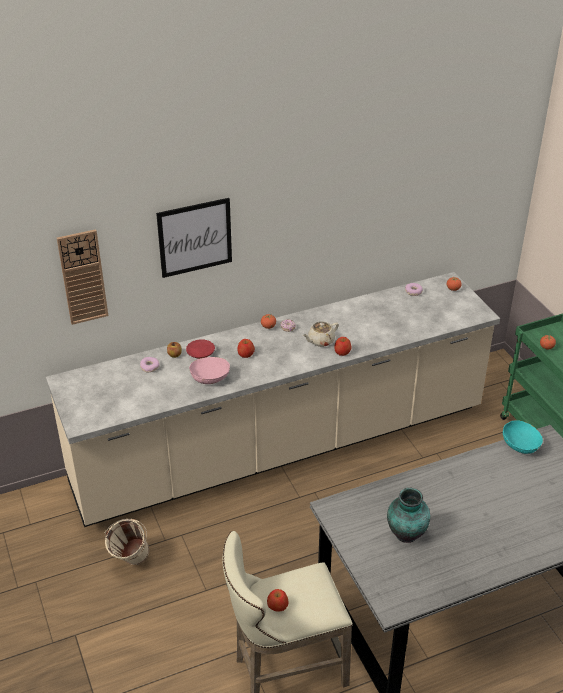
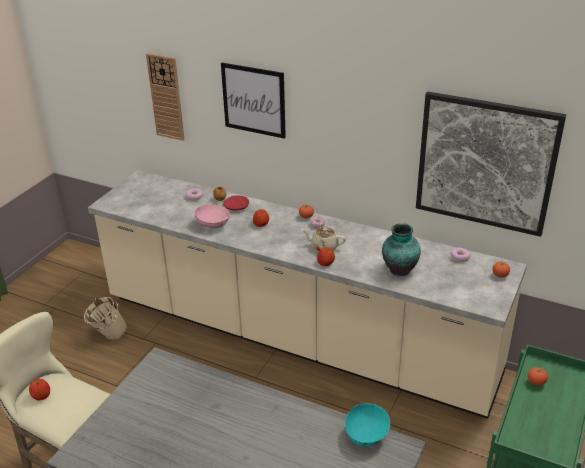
camera: 50 degrees right, 5 degrees down
(406, 534) = (168, 419): vase -> vase (399, 270)
(417, 204) = (485, 163): none -> picture

